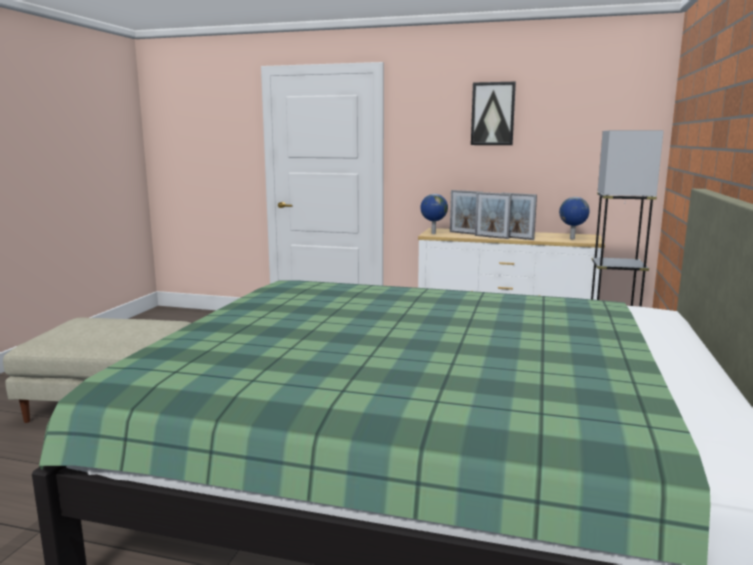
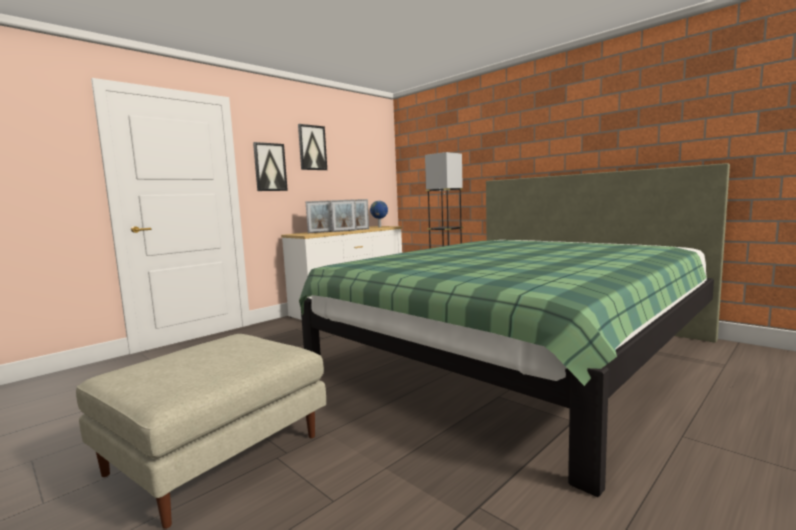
camera: 60 degrees left, 5 degrees down
(426, 142) = (270, 167): none -> picture
(433, 233) = (305, 234): globe -> none

